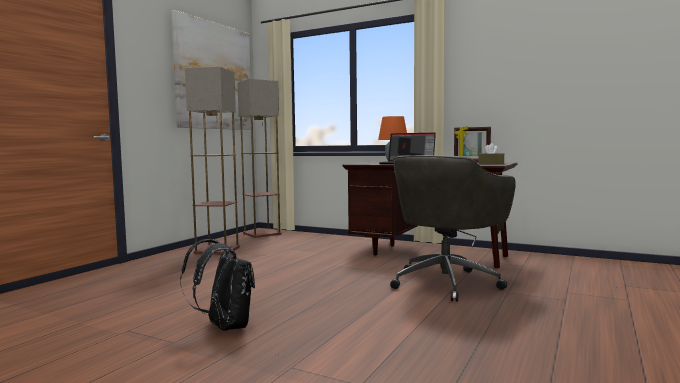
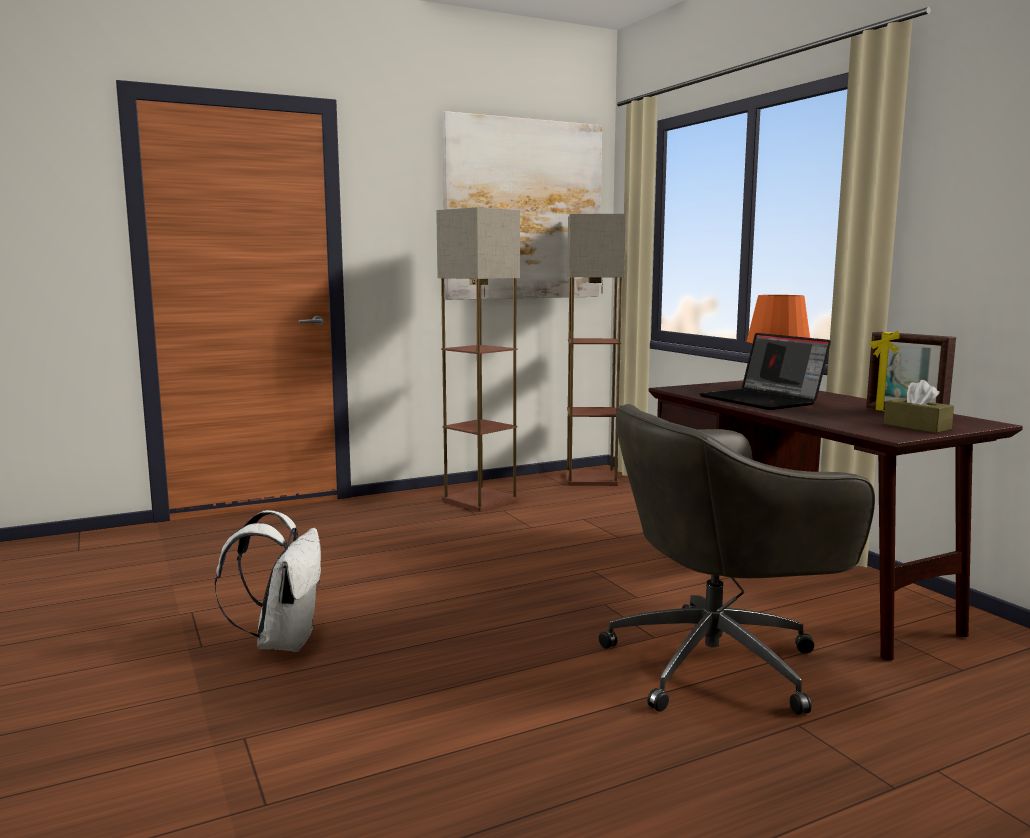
camera: 35 degrees right, 5 degrees up
(224, 326) = (283, 641): black backpack -> white backpack

